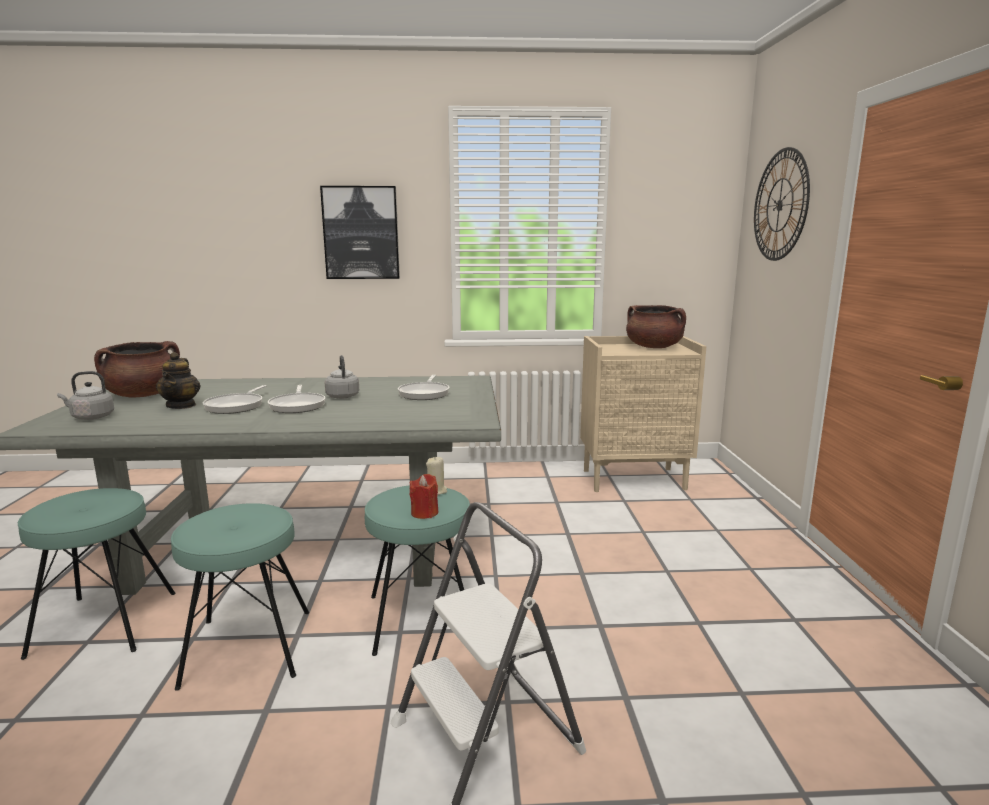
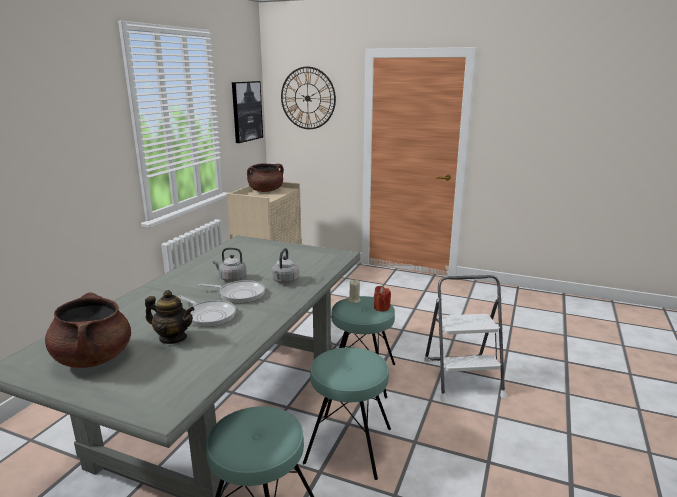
camera: 65 degrees left, 5 degrees up
(90, 417) = (157, 382): grey kettle -> grey kettle (285, 281)
(361, 233) = (70, 141): picture -> picture (246, 111)
(425, 393) = (261, 256): frying pan -> none

